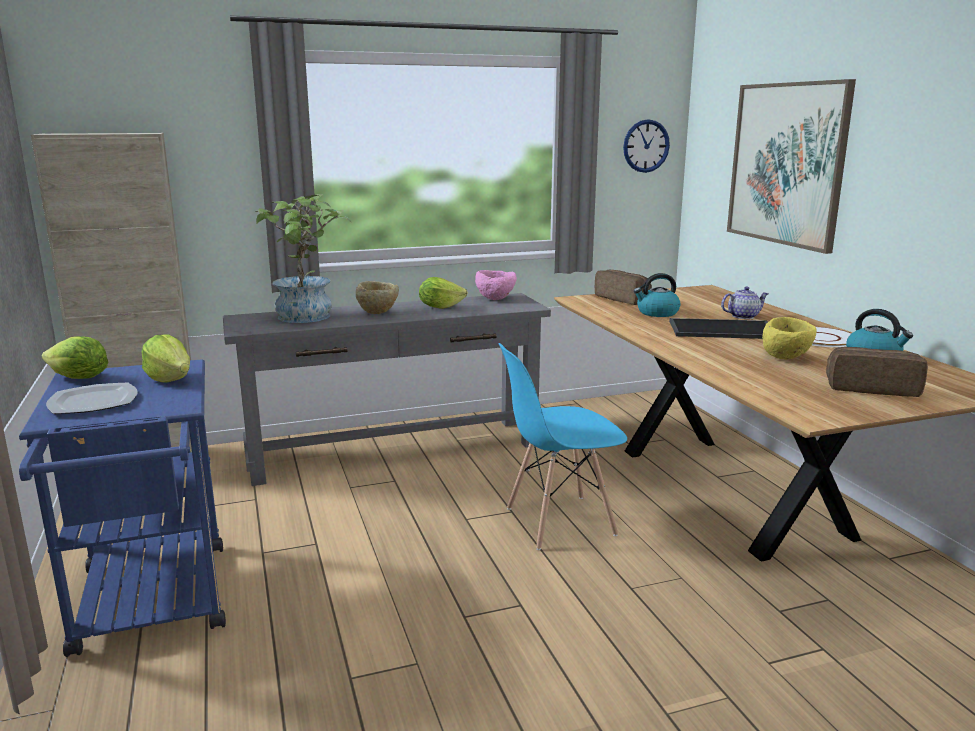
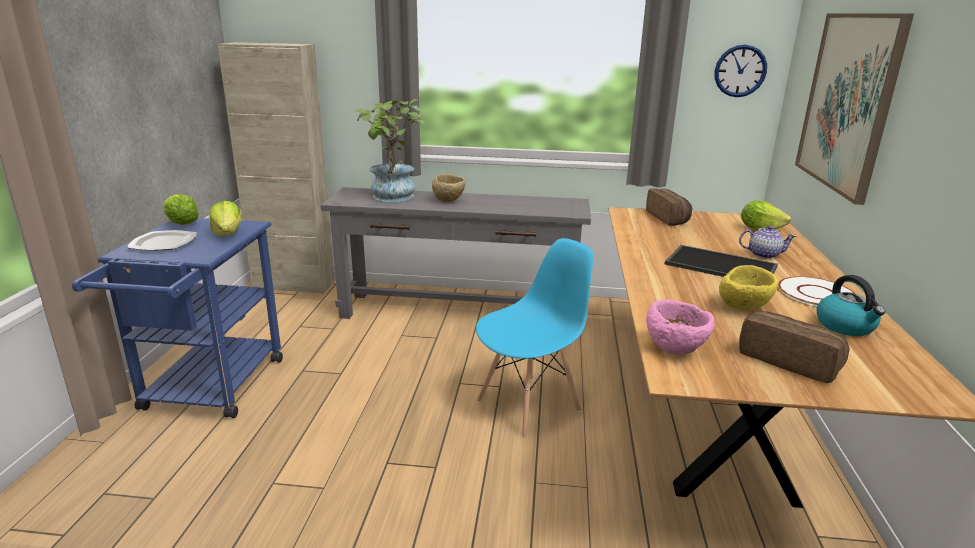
camera: 25 degrees right, 5 degrees up
(440, 307) = (502, 202): lettuce -> lettuce (760, 229)
(495, 298) = (558, 201): pink bowl -> pink bowl (676, 348)
(559, 521) = (529, 405): blue chair -> blue chair turned 135 degrees clockwise
(657, 313) = (680, 237): kettle -> none

